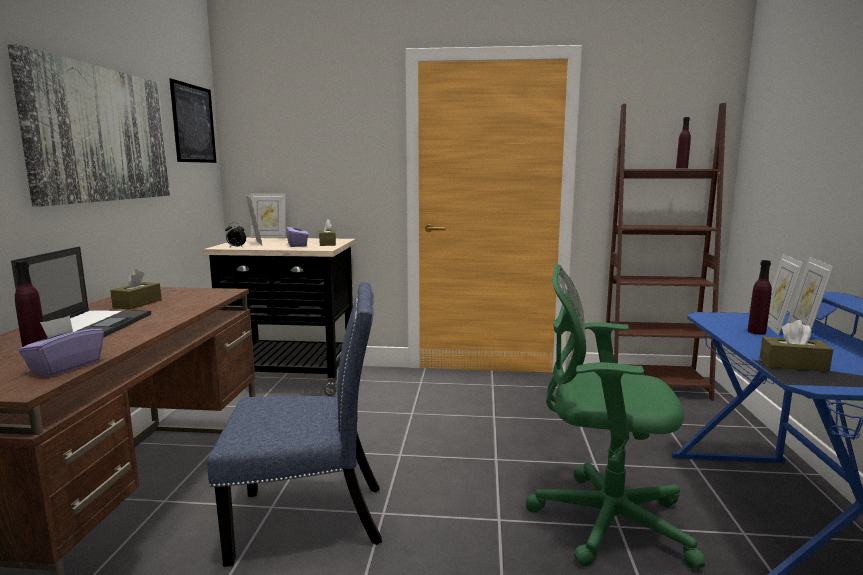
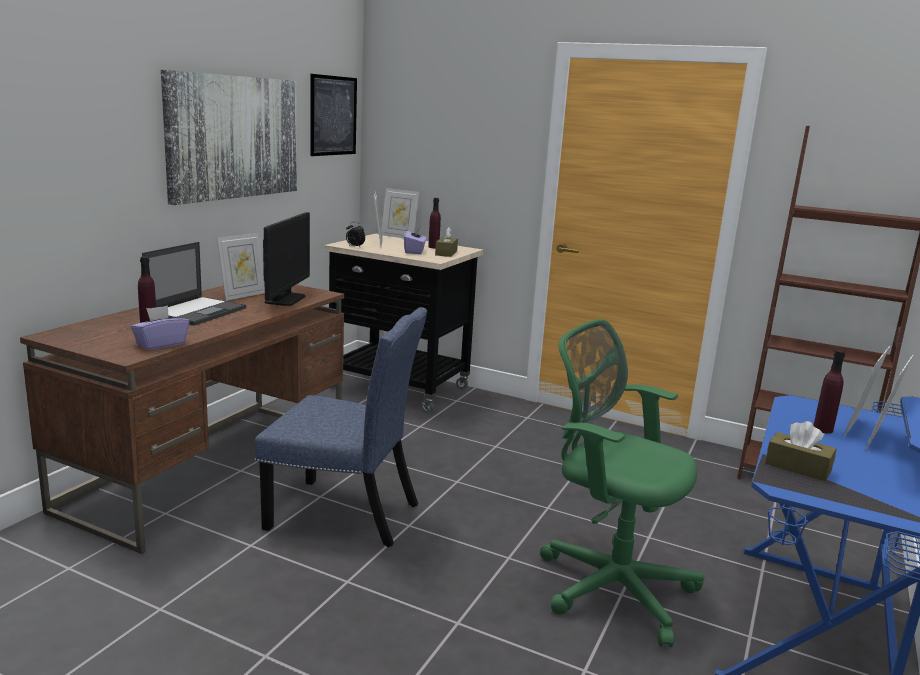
camera: 20 degrees right, 5 degrees up
(137, 304) = (243, 295): brown tissue box -> picture frame
(190, 301) = (285, 299): none -> monitor
(681, 168) = (874, 214): purple bottle -> purple bottle (433, 247)

